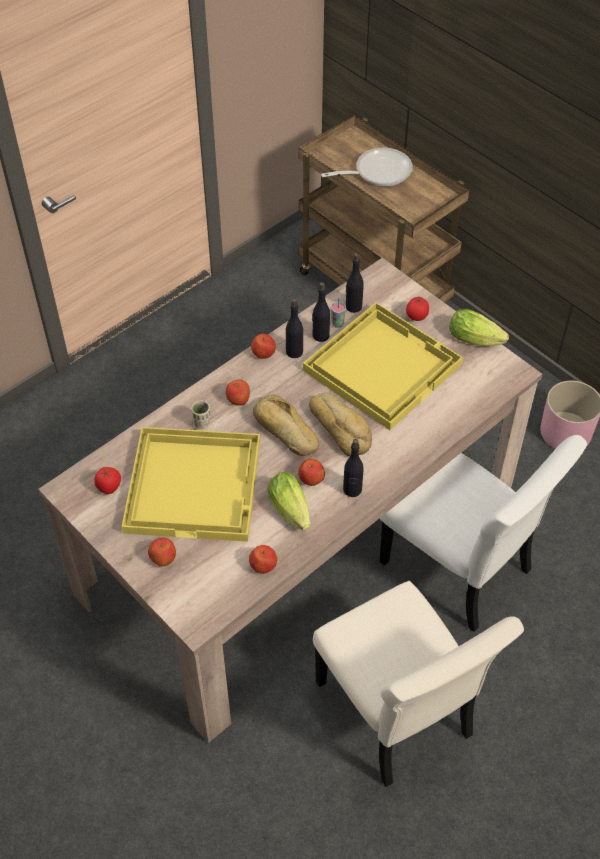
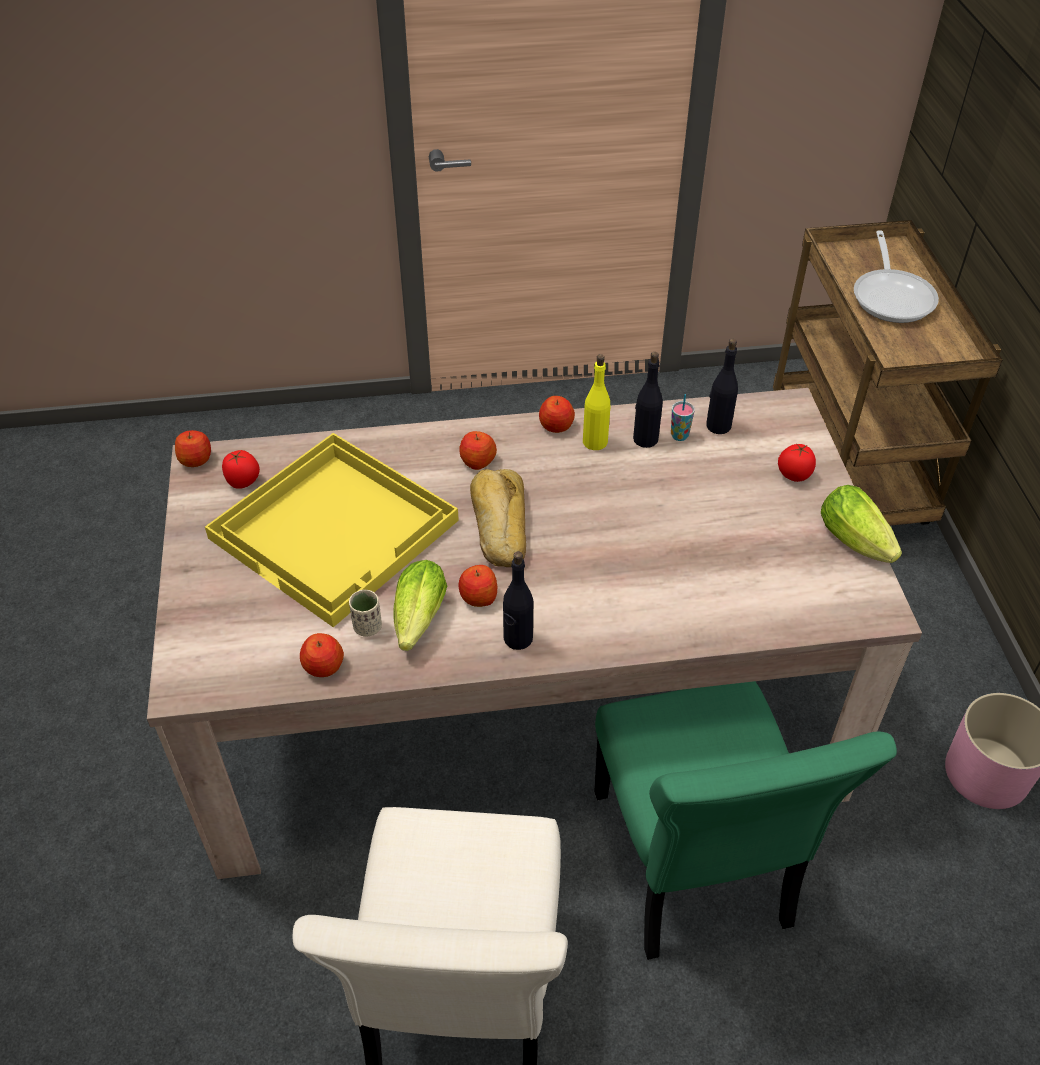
camera: 35 degrees right, 5 degrees down
(163, 557) = (222, 590): apple -> apple (196, 459)
(202, 423) = (410, 466): beige cup -> beige cup (367, 627)
(294, 351) = (595, 441): black bottle -> yellow bottle
(340, 427) = (572, 556): bread -> none
(377, 172) = (892, 296): frying pan -> frying pan turned 75 degrees clockwise
(382, 366) = (694, 511): yellow tray -> none
(460, 570) = (692, 866): white chair -> green chair

